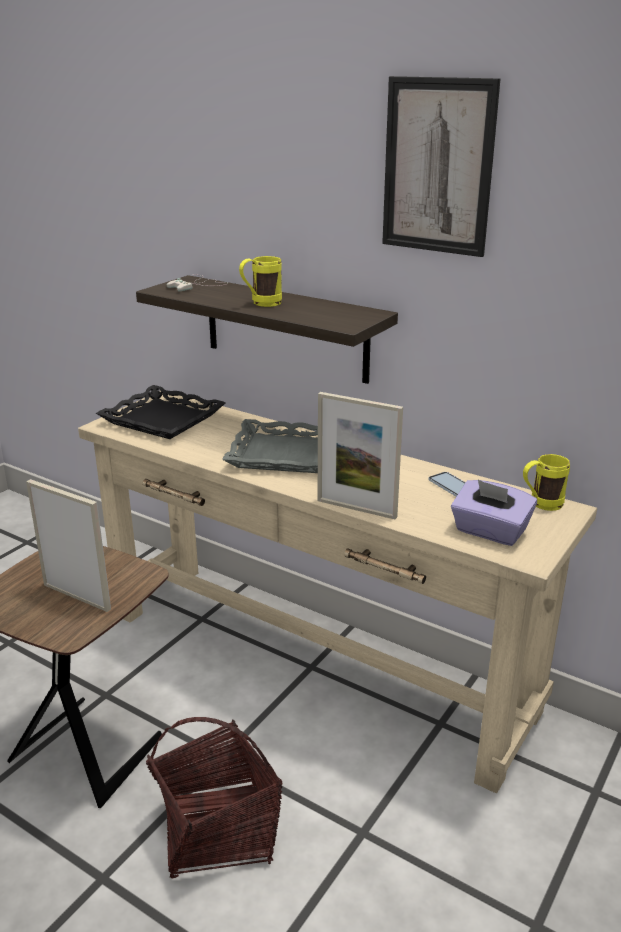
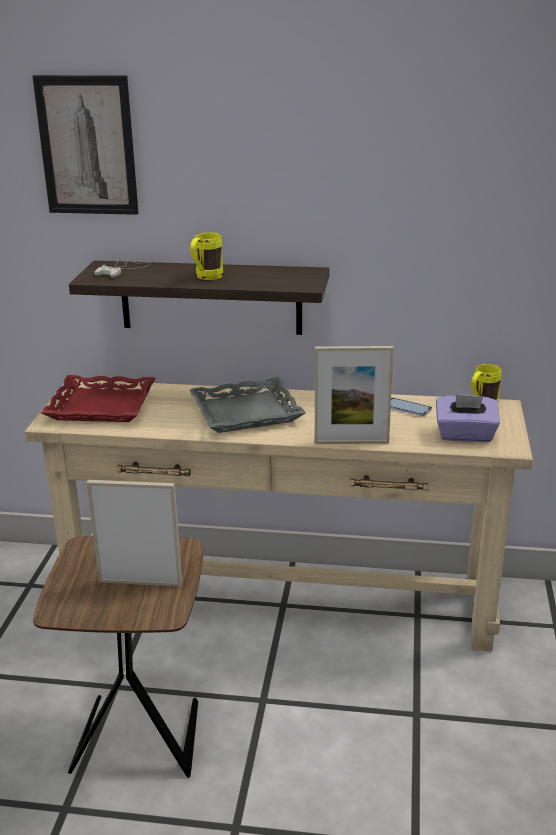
camera: 25 degrees left, 0 degrees up
(162, 420) = (101, 406): black tray -> red tray
(218, 832) = (304, 756): basket -> none
(438, 167) = (362, 140): picture -> picture (87, 146)

